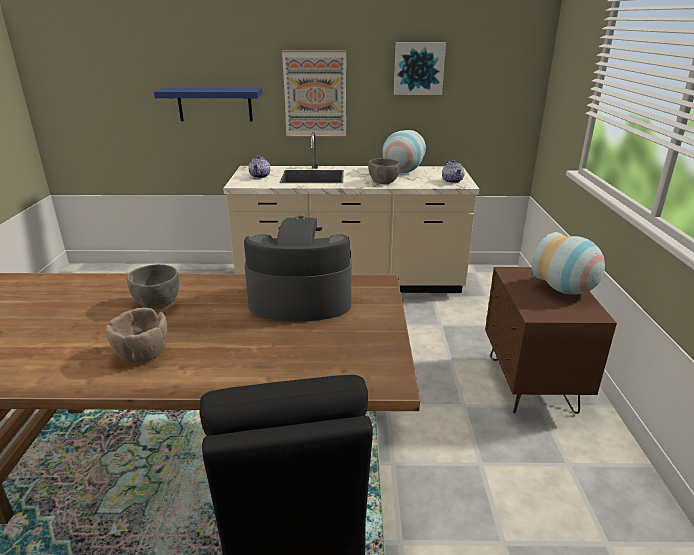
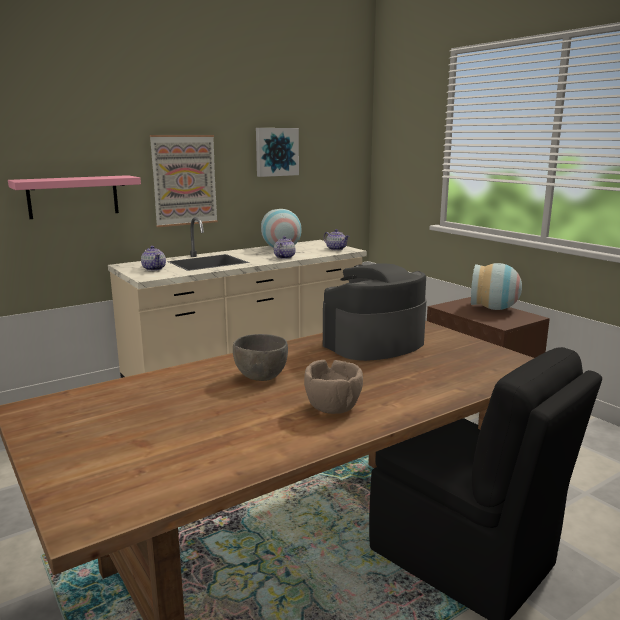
camera: 35 degrees left, 10 degrees down
(215, 104) = (73, 196): blue shelf -> pink shelf
(383, 182) = (284, 257): grey bowl -> teapot

